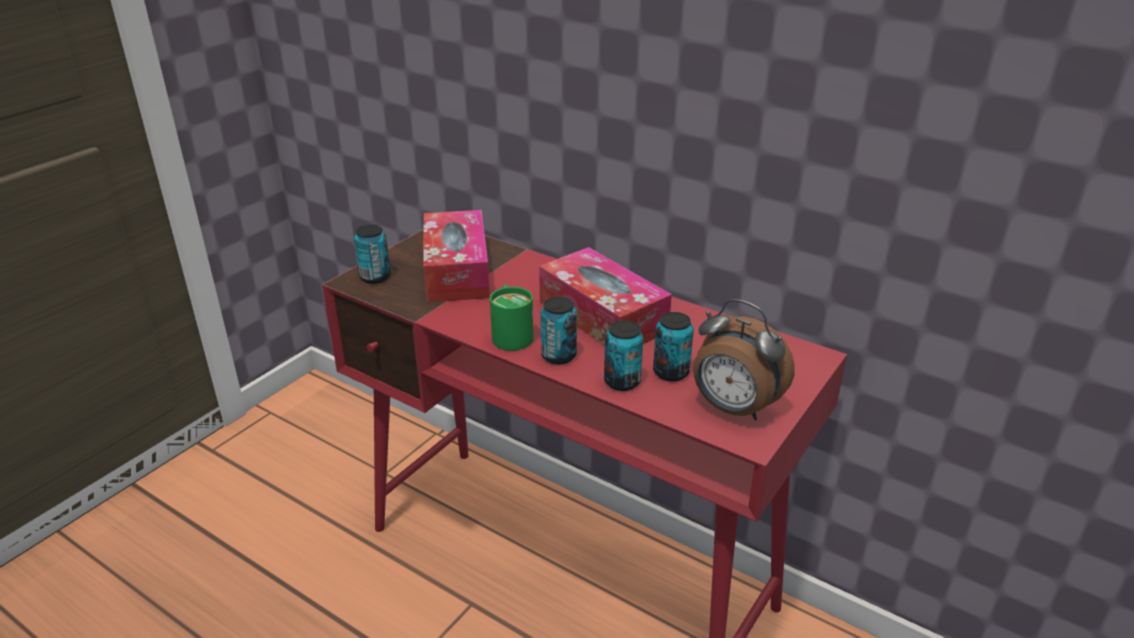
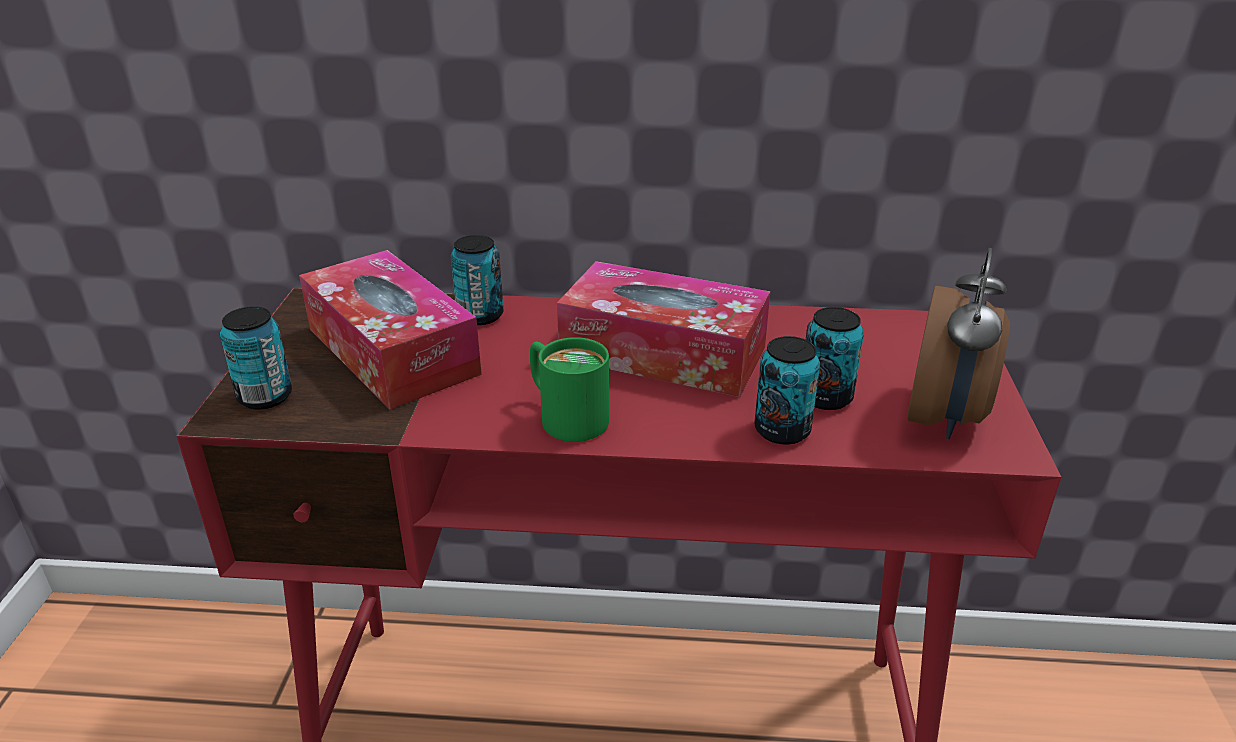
camera: 30 degrees left, 0 degrees up
(558, 356) = (663, 424): can -> can (480, 315)
(733, 409) = (946, 418): alarm clock -> alarm clock turned 75 degrees counterclockwise

